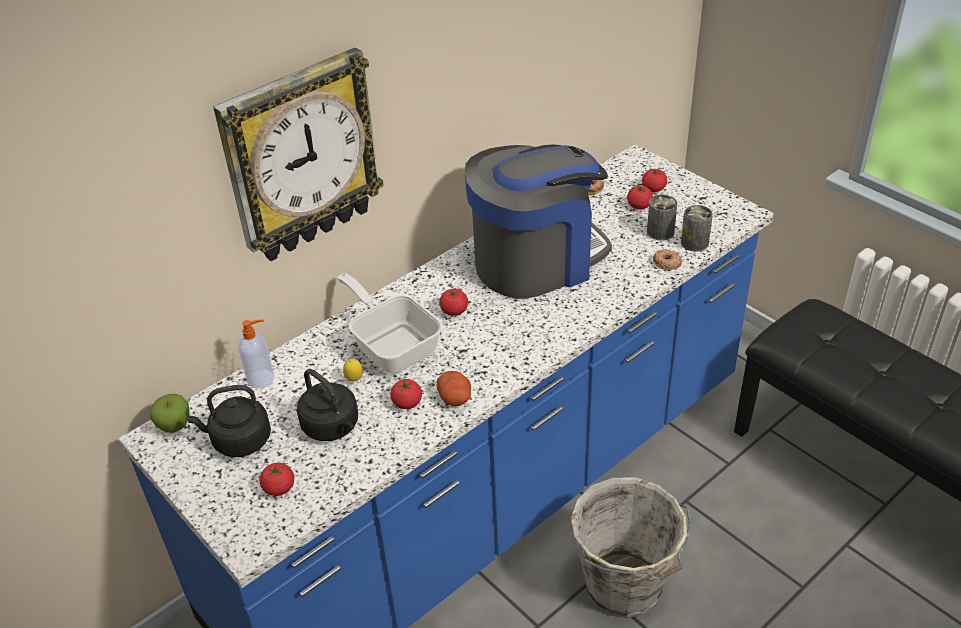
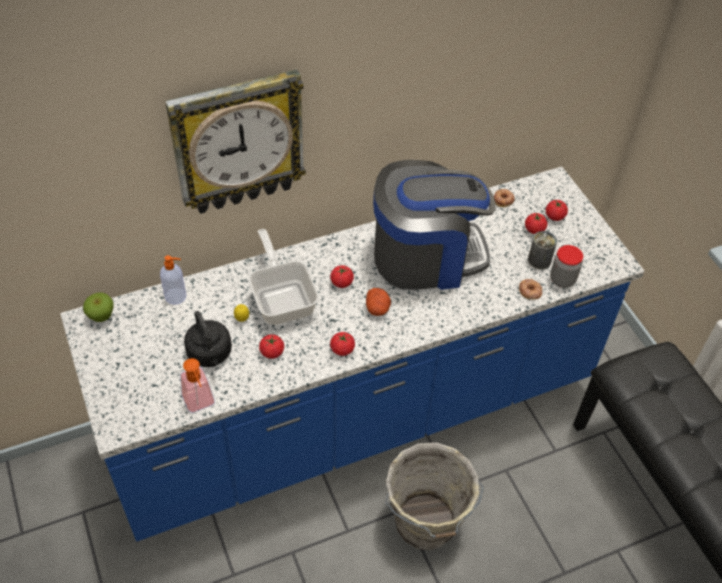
camera: 15 degrees right, 10 degrees up
(239, 441) = (140, 344): black kettle -> none
(279, 488) = (153, 392): tomato -> tomato (342, 349)
(345, 483) = (200, 404): none -> soap dispenser
(455, 398) = (309, 360): potato -> potato (377, 308)
(694, 243) = (562, 279): can -> jar

